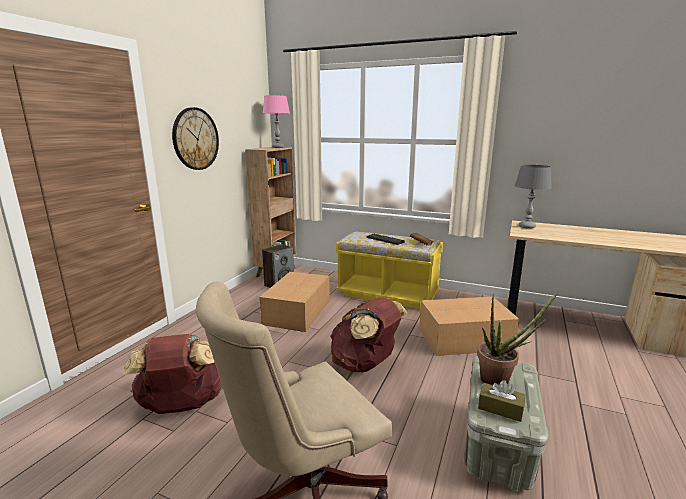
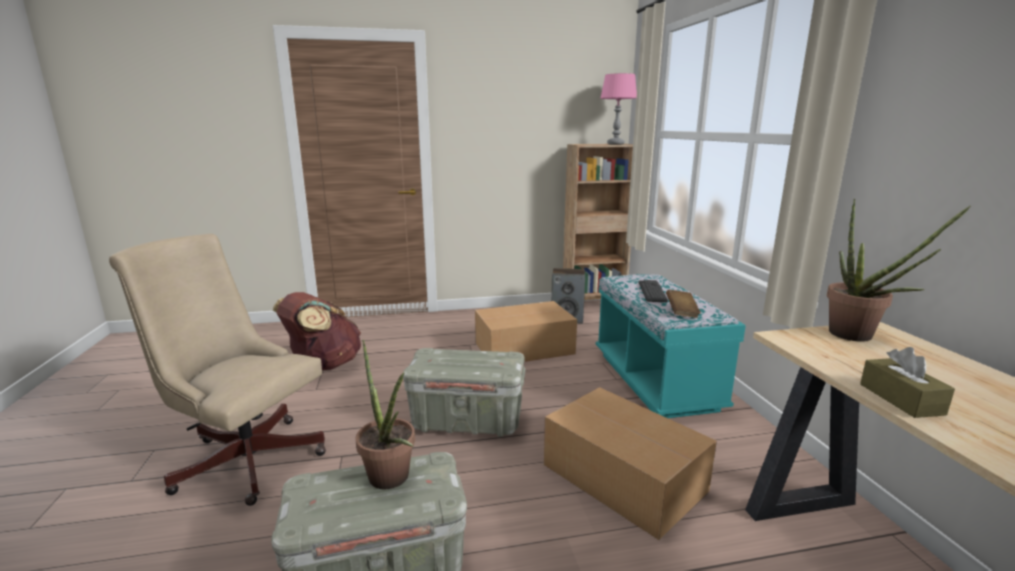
camera: 55 degrees right, 0 degrees up
(195, 139) = (489, 128): wall clock -> none
(365, 364) = (466, 421): brown backpack -> grey storage box
(387, 295) = (655, 381): yellow bench -> turquoise bench
(500, 408) = (321, 493): brown tissue box -> brown tissue box (901, 399)
(527, 227) = (859, 337): grey table lamp -> potted plant

